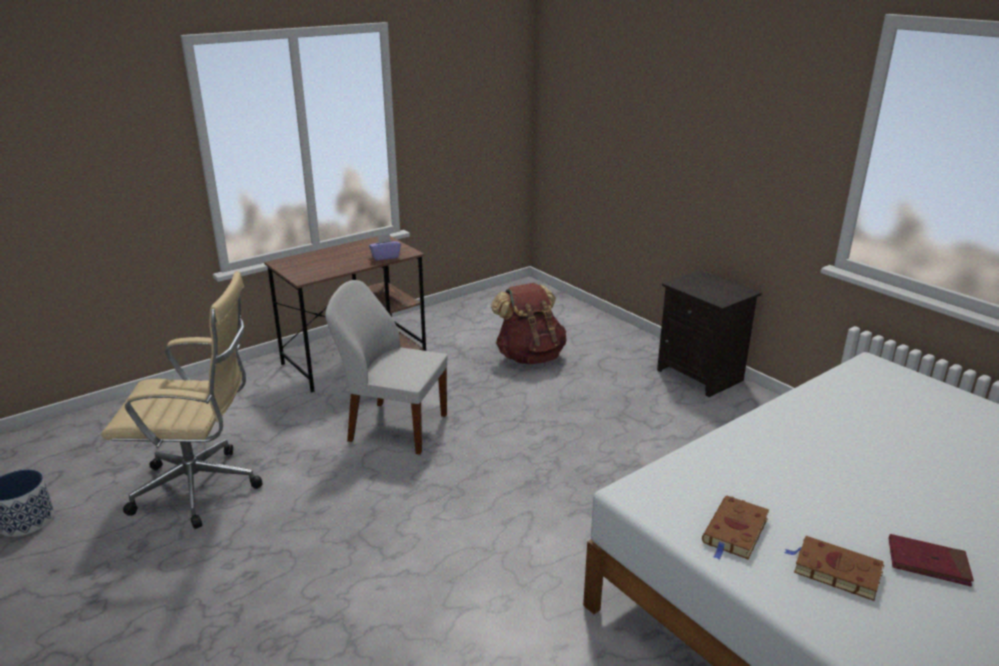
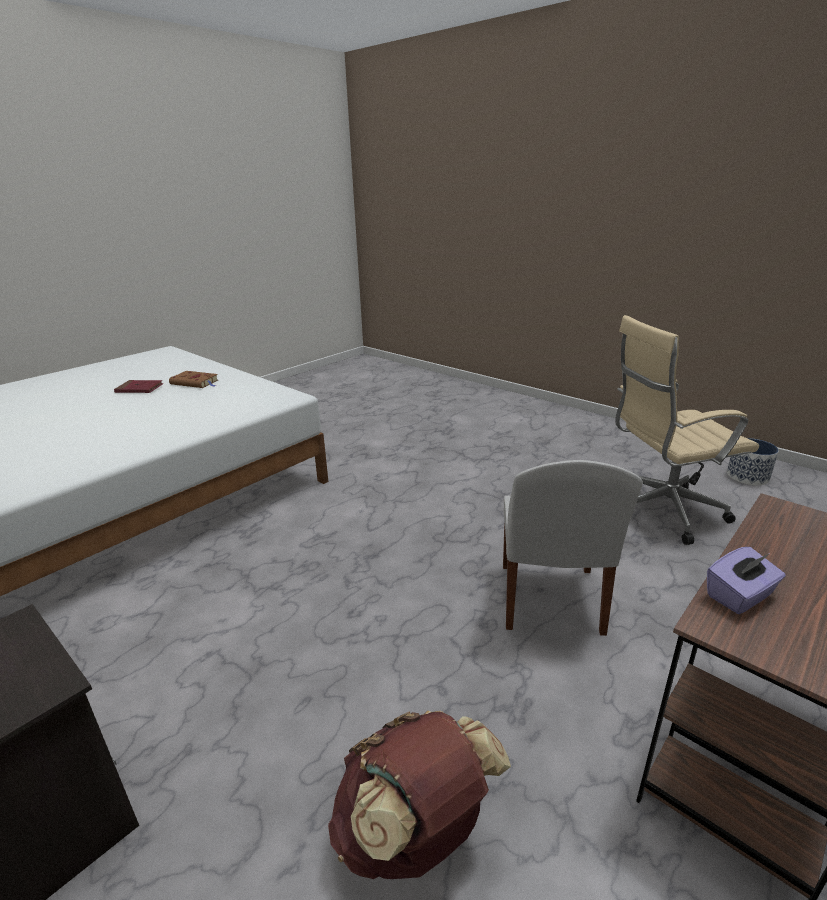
camera: 170 degrees right, 0 degrees up
(395, 427) = (550, 601): white chair -> white chair turned 90 degrees clockwise
(735, 532) = (238, 389): brown book -> none

